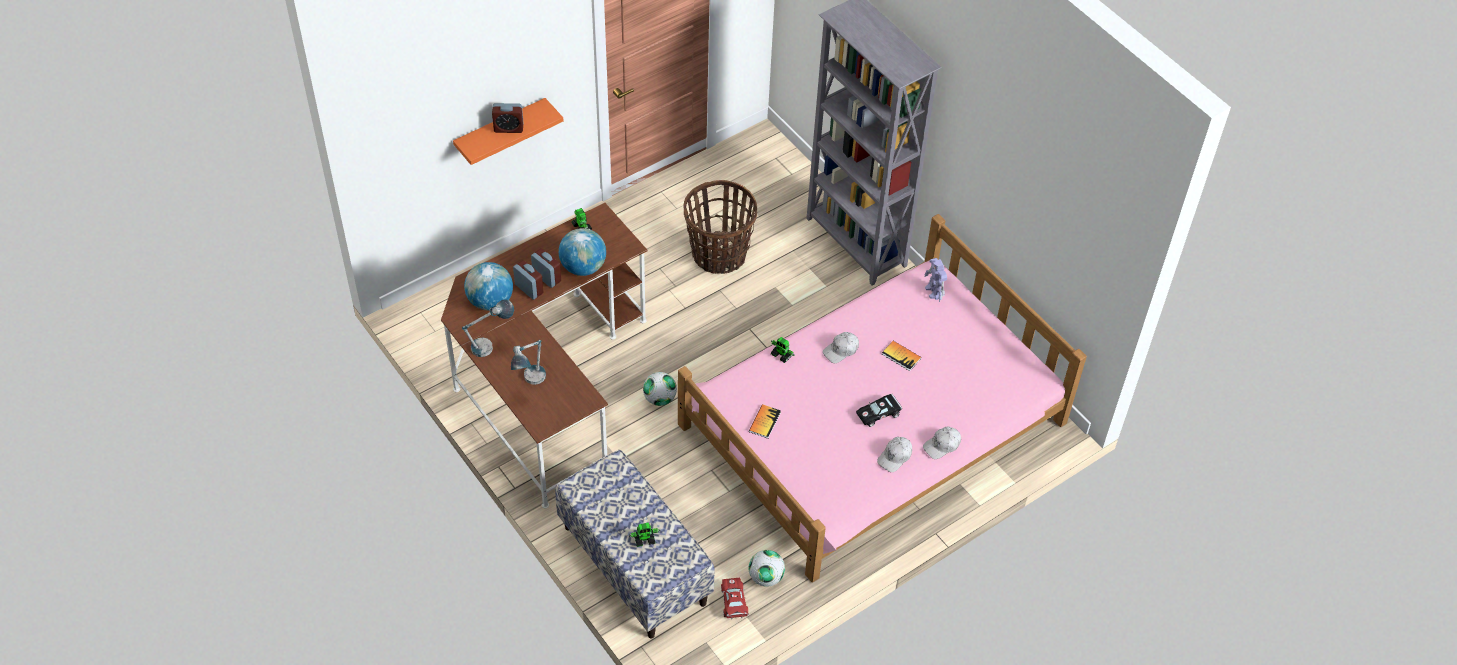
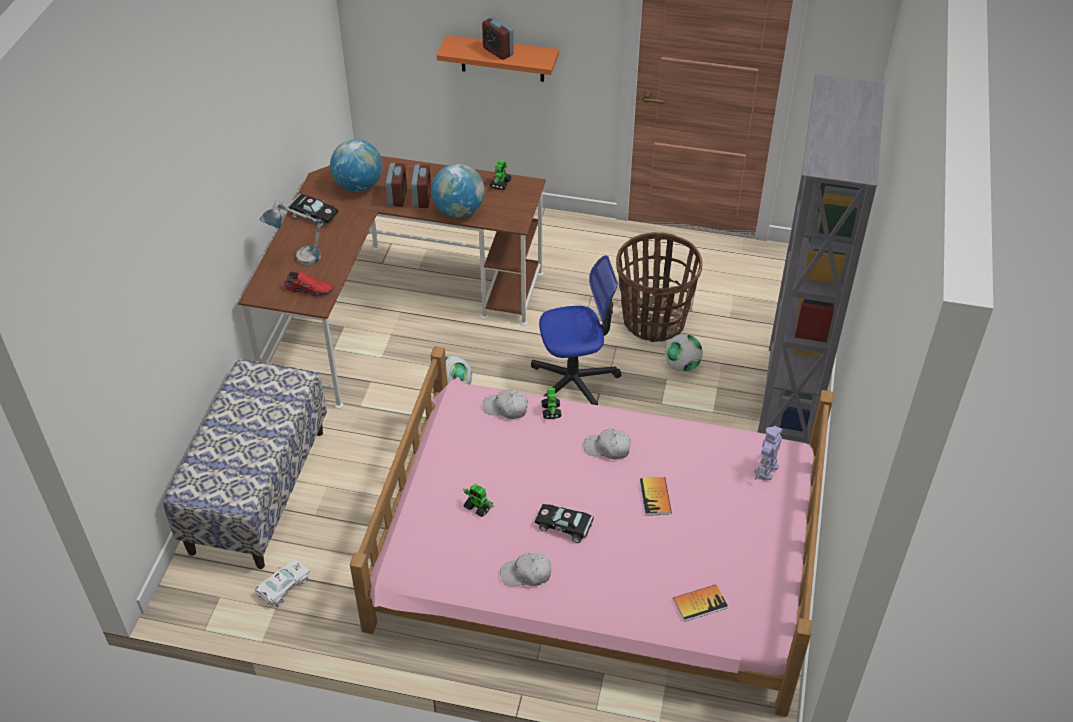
camera: 50 degrees right, 5 degrees down
(491, 345) = (312, 214): table lamp -> black toy car
(569, 395) = (309, 289): none -> red shoe
(644, 539) = (232, 452): toy robot -> toy robot (478, 507)
(726, 333) = (574, 382): none -> office chair
(734, 603) = (282, 588): red toy car -> white toy car
(764, 422) = (460, 449): book -> book (700, 603)
(766, 577) = (334, 592): football -> football (682, 365)
(942, 445) = (583, 603): white cap -> white cap (506, 408)

